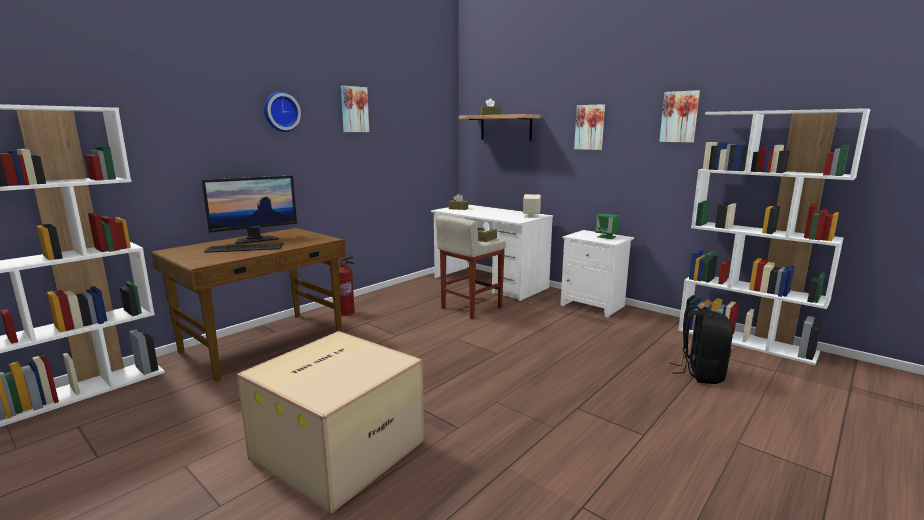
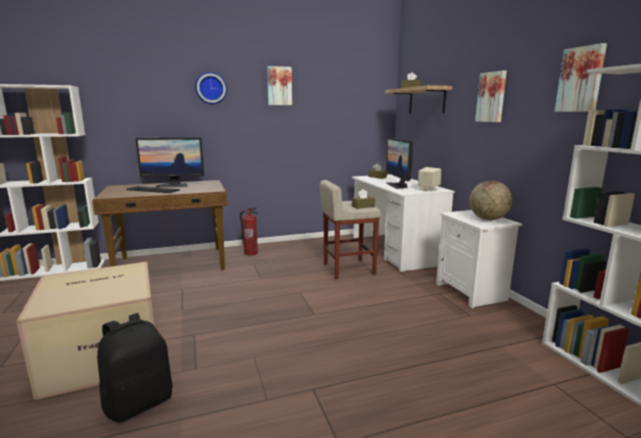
camera: 30 degrees right, 0 degrees up
(497, 215) = (398, 185): none -> monitor
(606, 237) = (488, 219): green speaker -> globe
(700, 373) = (503, 401): black backpack -> black backpack (139, 402)

